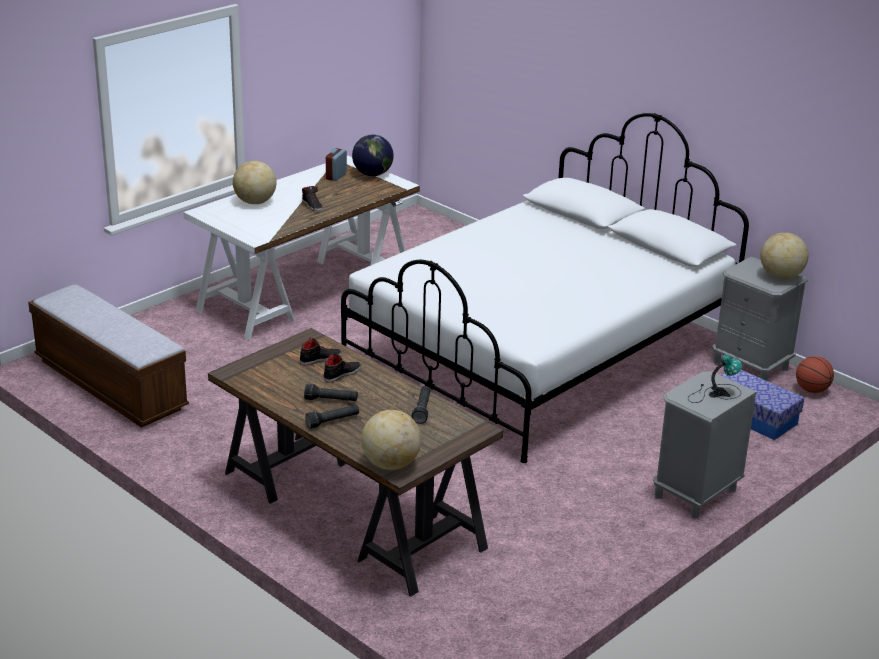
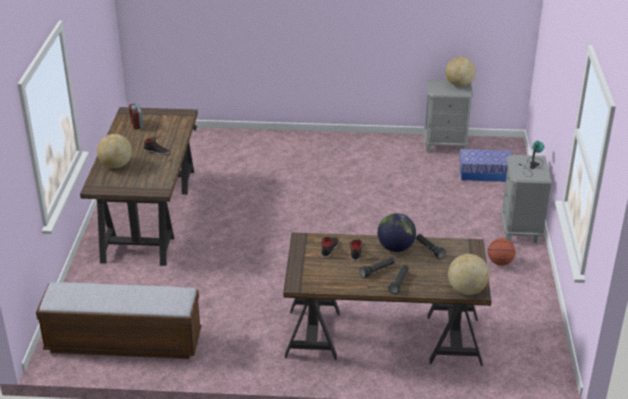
camera: 40 degrees left, 5 degrees up
(306, 290) = (149, 214): white desk -> brown desk
(372, 174) = (157, 114): globe -> globe (395, 248)
(541, 354) = (341, 189): white bed -> none
(812, 390) = (489, 145): basketball -> basketball (500, 262)

